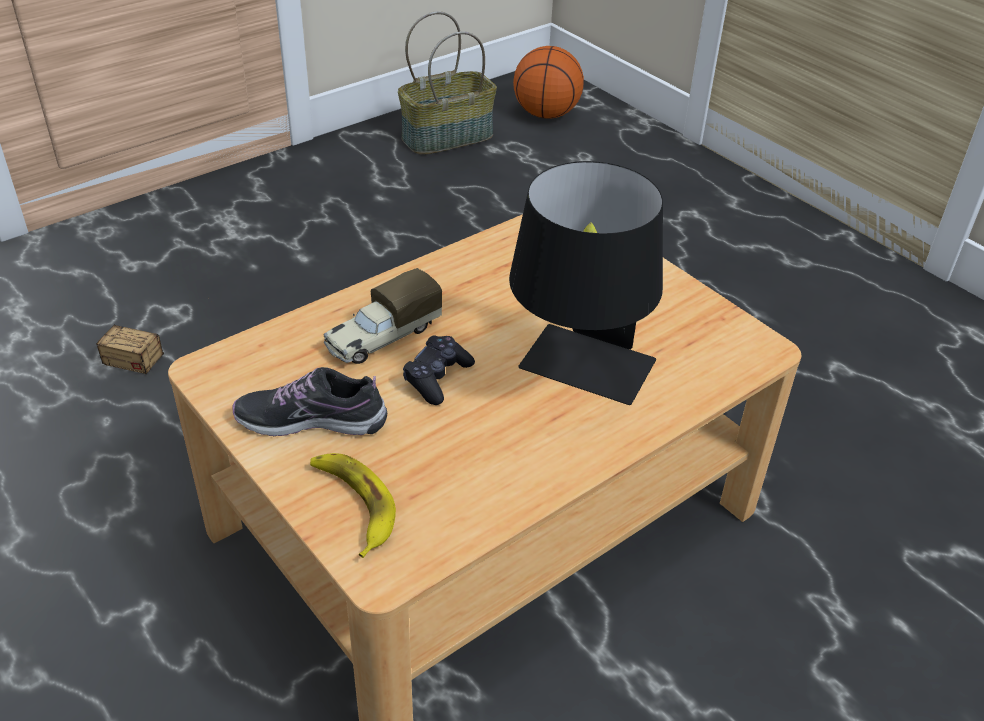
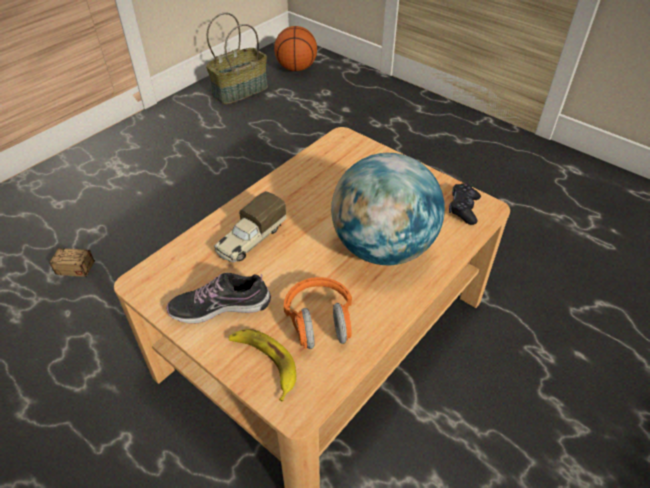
camera: 10 degrees left, 5 degrees up
(437, 378) = (294, 262): black game controller -> black game controller (463, 208)
(450, 466) = (319, 322): none -> orange headphones
(578, 379) = (382, 248): black table lamp -> globe

